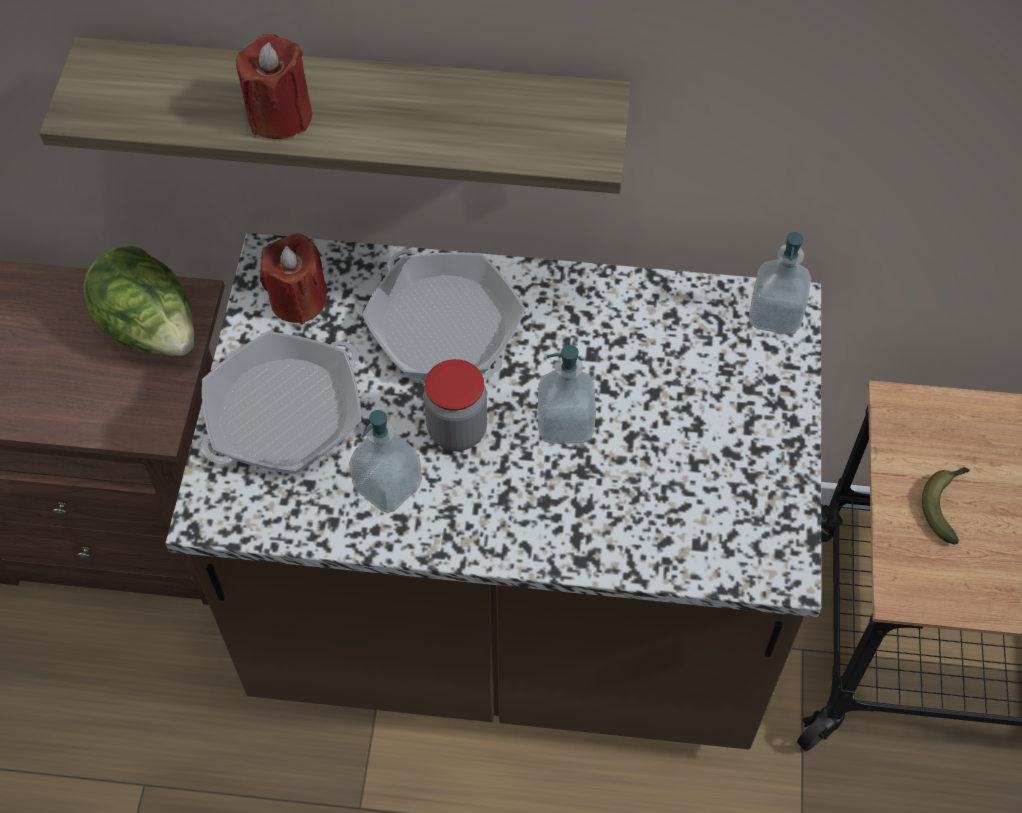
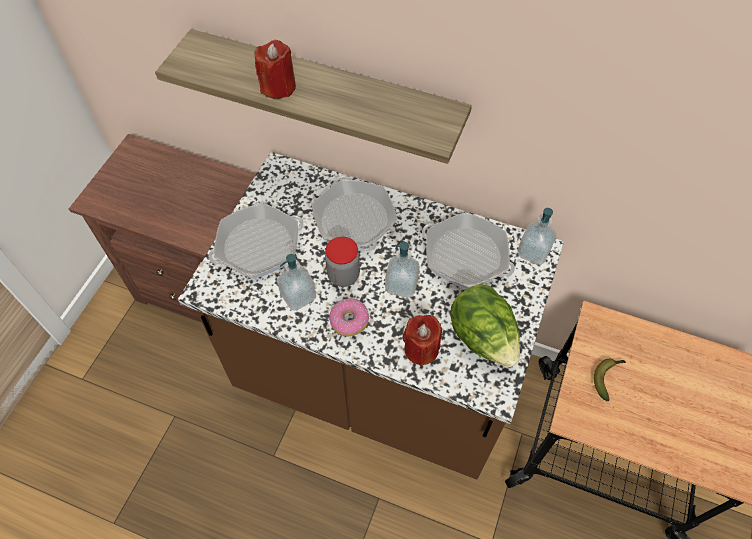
camera: 15 degrees right, 0 degrees up
(151, 330) = (217, 192): lettuce -> lettuce (483, 338)
(298, 300) = (284, 191): red candle -> red candle (421, 349)
(492, 507) = (349, 320): none -> donut
(662, 347) = (466, 256): none -> frying pan

